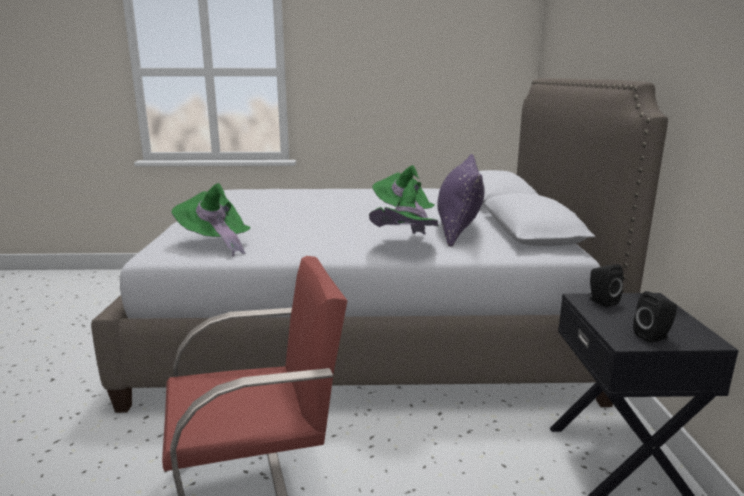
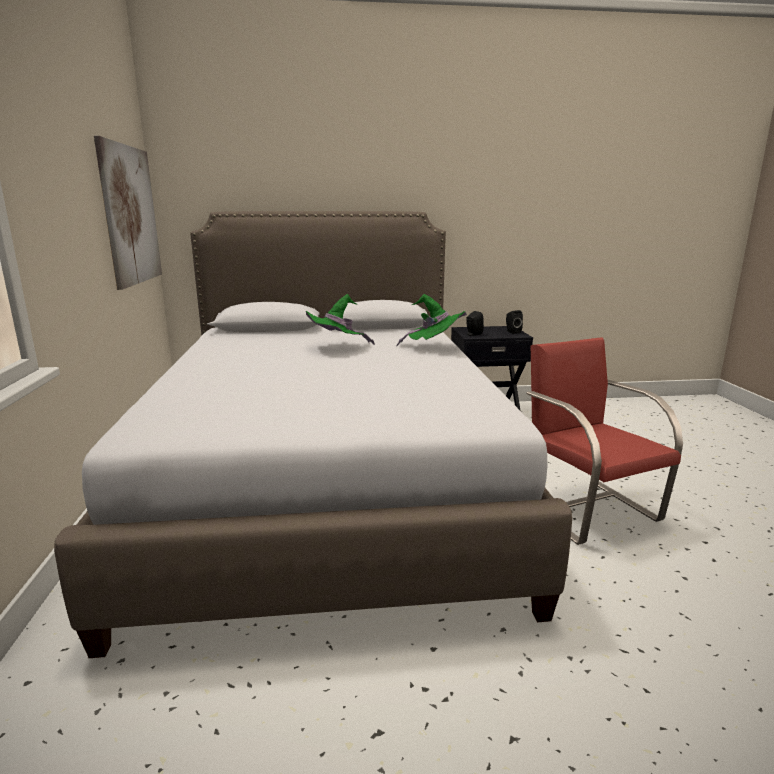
camera: 95 degrees left, 0 degrees up
(215, 244) = (461, 399): green hat -> none
(458, 228) = (377, 337): purple pillow -> none
(469, 80) = (130, 215): none -> picture

